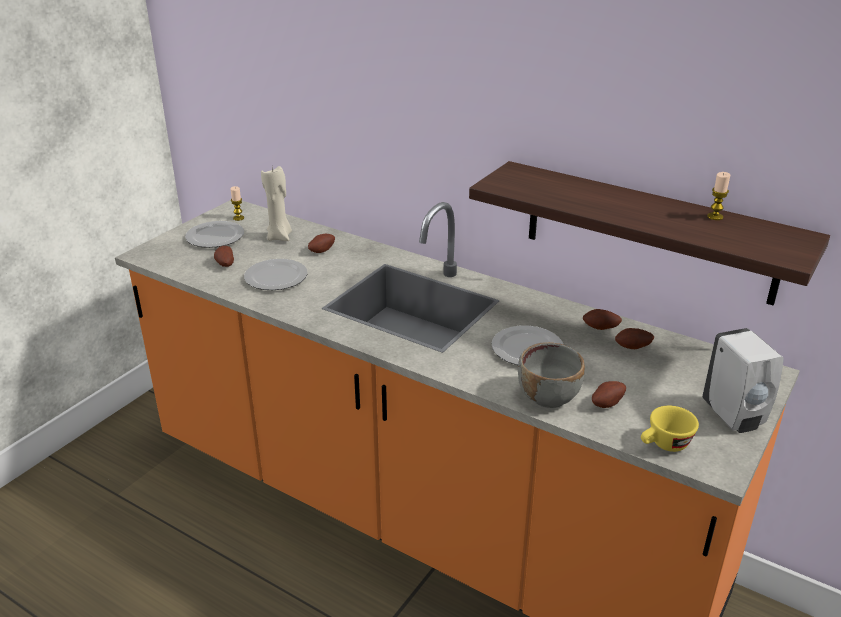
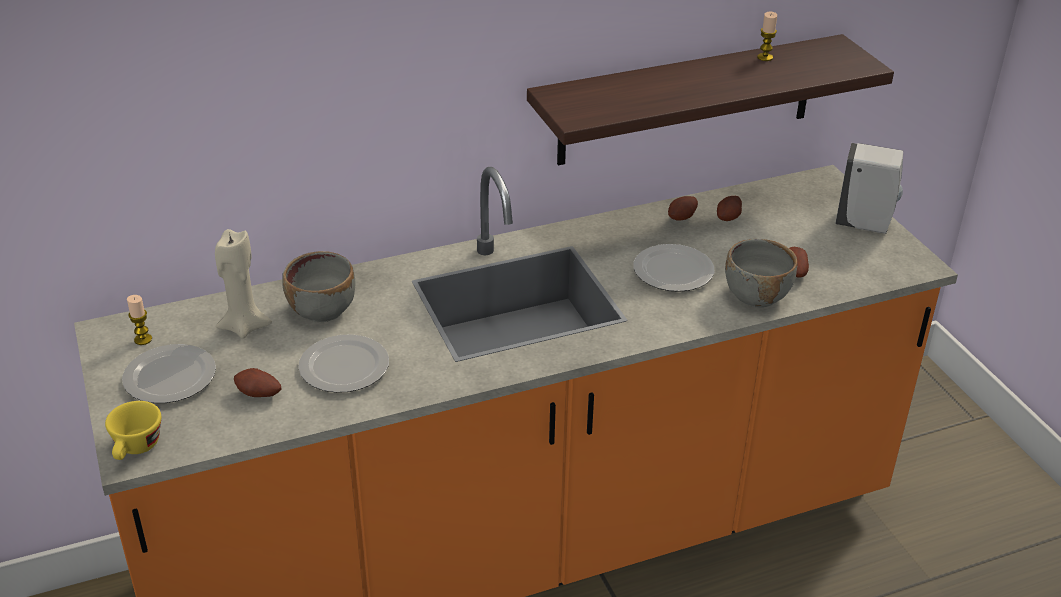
camera: 55 degrees left, 5 degrees up
(321, 250) = (323, 310): potato -> grey bowl
(664, 445) = (872, 274): yellow cup -> yellow cup (136, 449)

